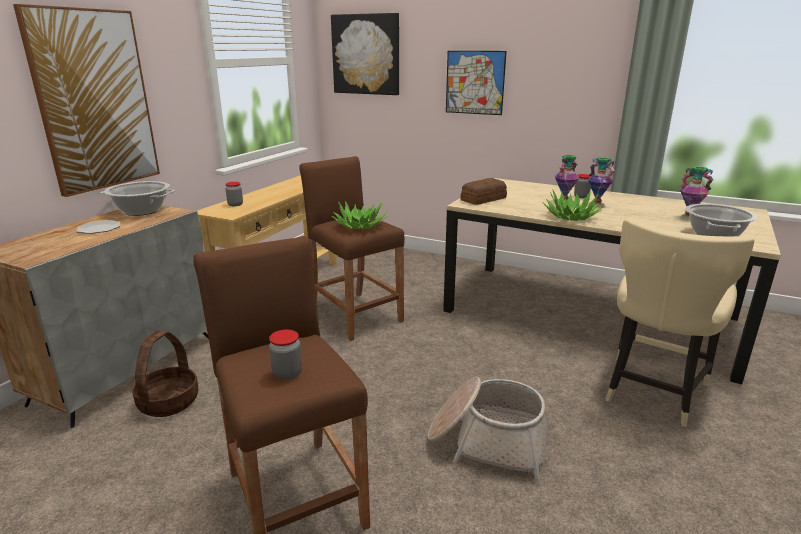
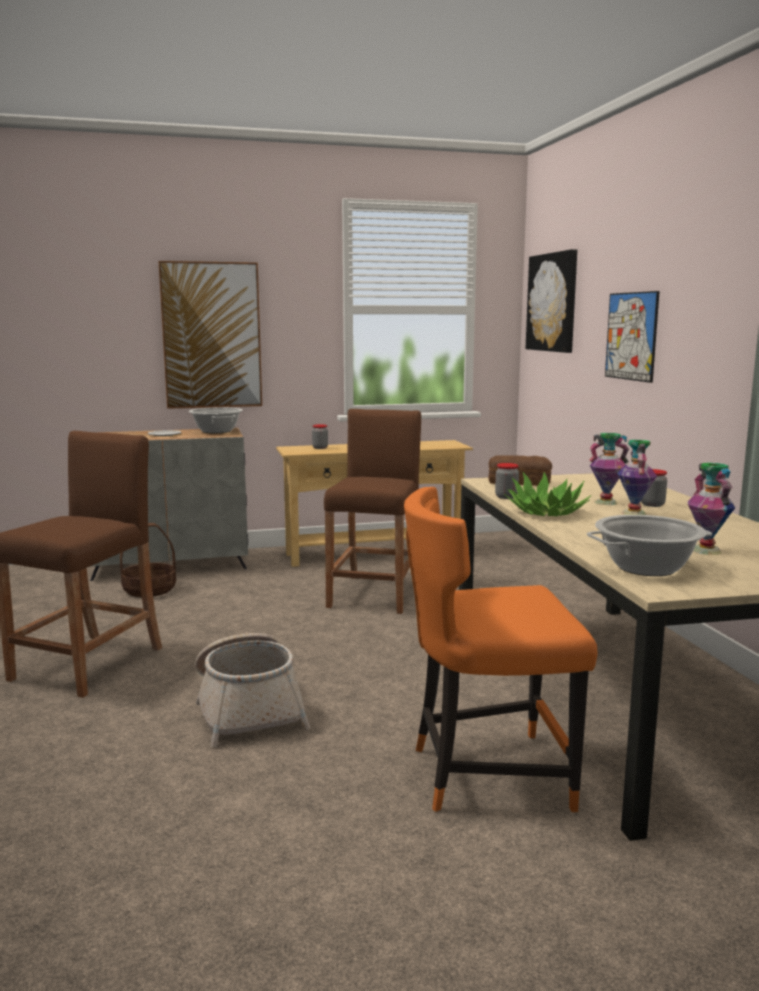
camera: 50 degrees right, 10 degrees down
(287, 373) = (54, 526): jar -> jar (506, 497)
(360, 225) = (367, 481): potted plant -> none
(651, 391) = (486, 774): beige chair -> orange chair

